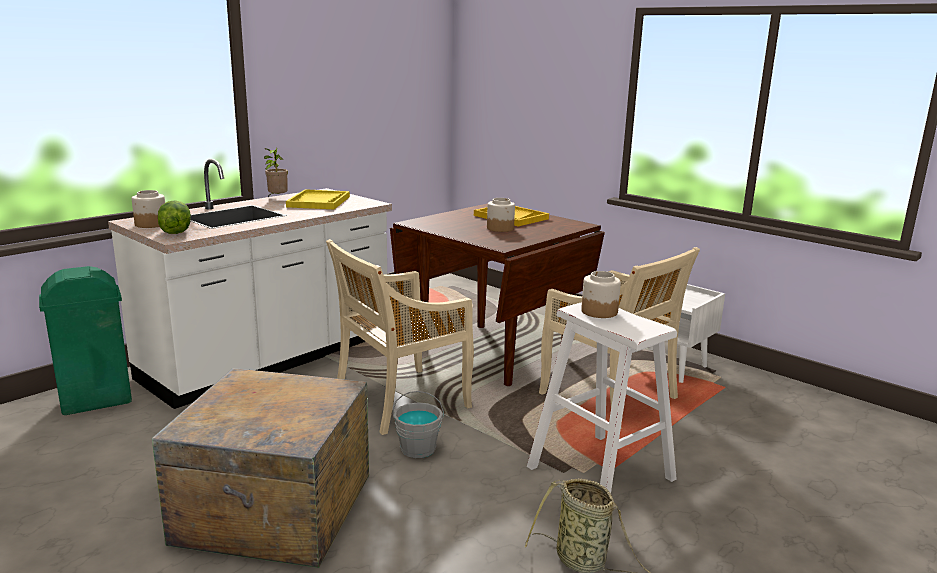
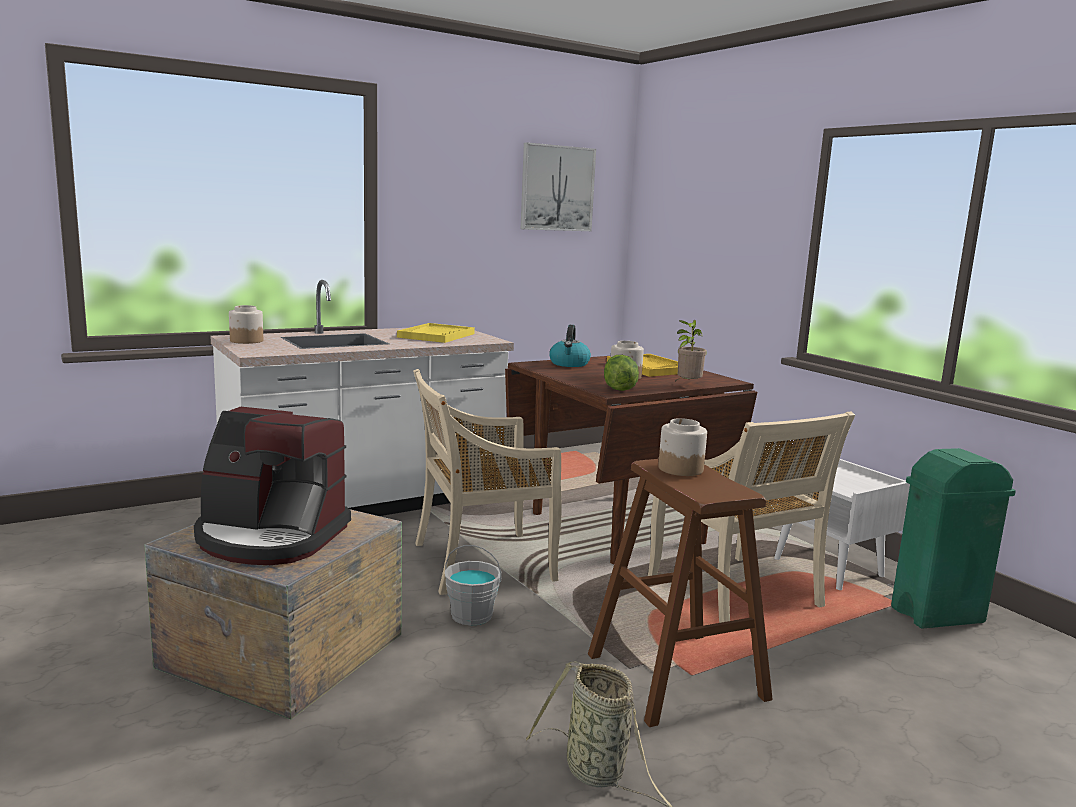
camera: 15 degrees right, 5 degrees down
(95, 402) = (174, 522): green trash can -> green trash can (936, 615)
(175, 232) = (262, 348): lettuce -> lettuce (618, 389)
(264, 413) = (270, 537): none -> coffee machine
(277, 199) = (396, 330): potted plant -> potted plant (687, 385)
(395, 56) = (557, 188): none -> picture
(445, 219) = (569, 364): none -> kettle
(601, 473) = (676, 676): white stool -> brown stool

